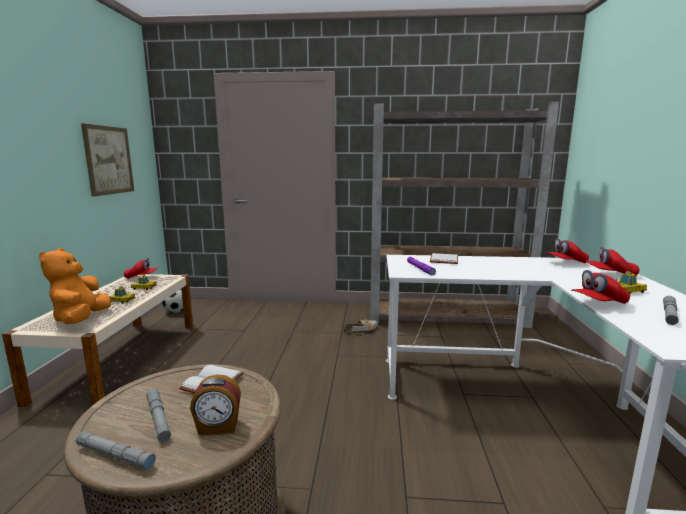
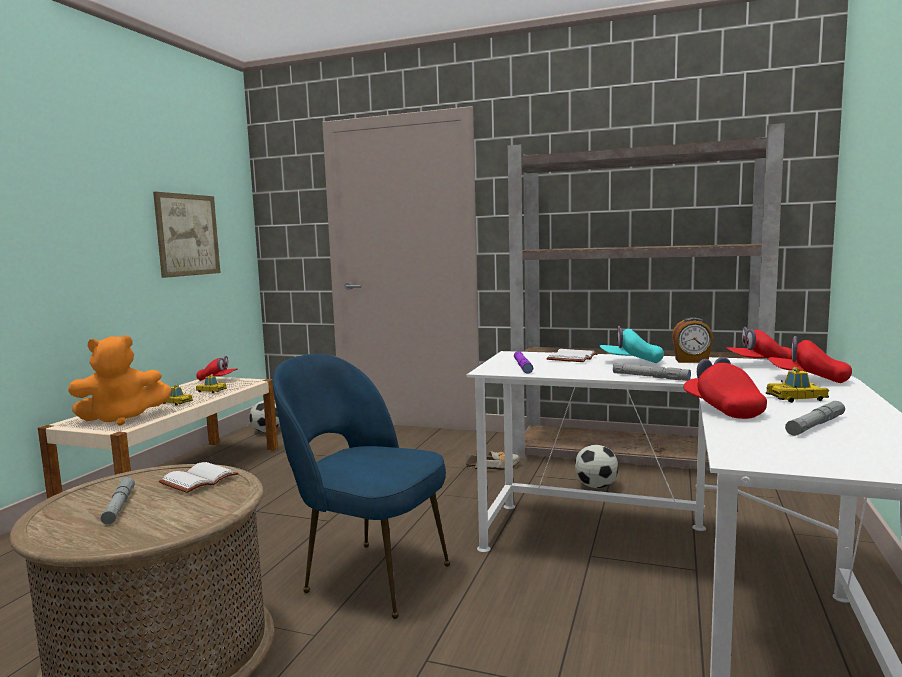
camera: 15 degrees right, 5 degrees down
(81, 319) = (122, 419): orange plush toy -> orange plush toy turned 120 degrees counterclockwise
(115, 455) = (55, 530): grey flashlight -> grey flashlight (650, 377)
(218, 427) = (170, 518): alarm clock -> alarm clock (691, 361)
(323, 429) = (369, 575): none -> blue chair
(435, 340) = (596, 486): none -> football
(486, 262) = (631, 362): none -> turquoise cap
(598, 303) = (722, 409): red cap -> red cap turned 75 degrees clockwise

